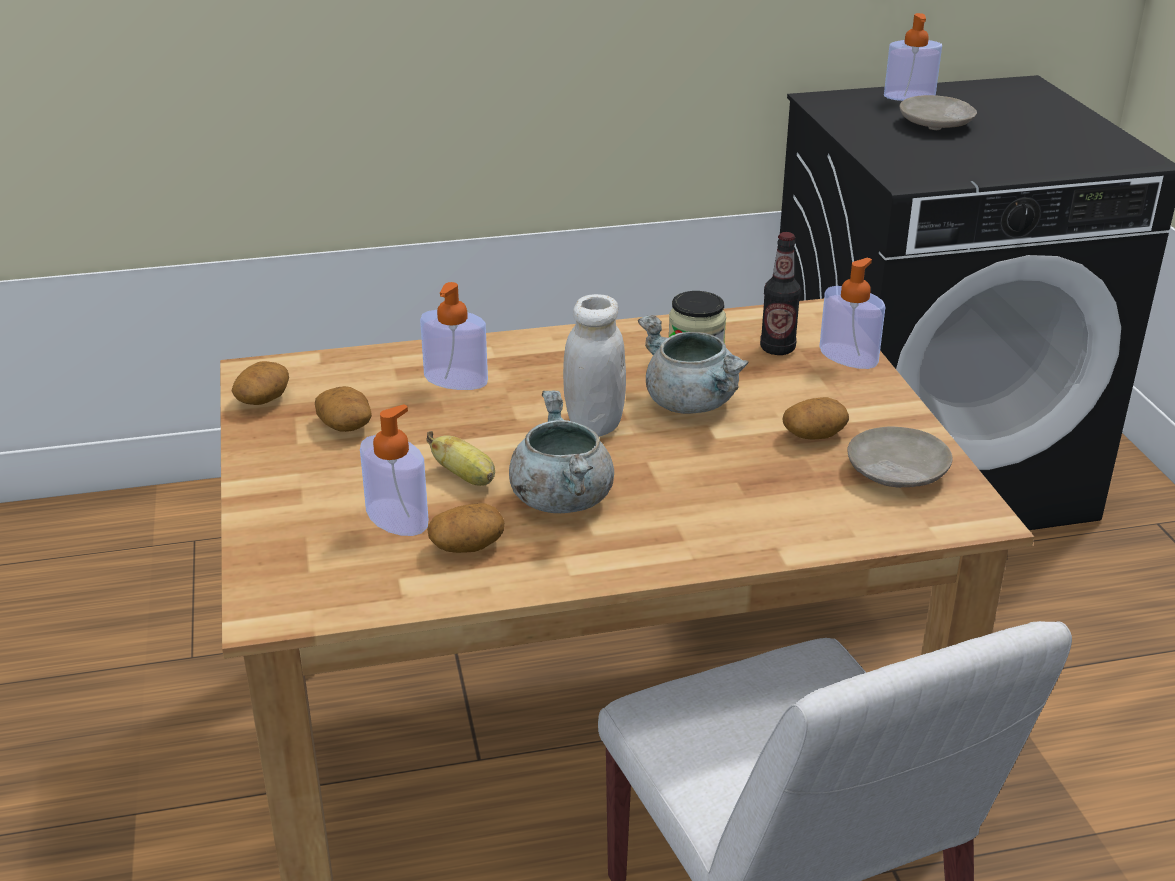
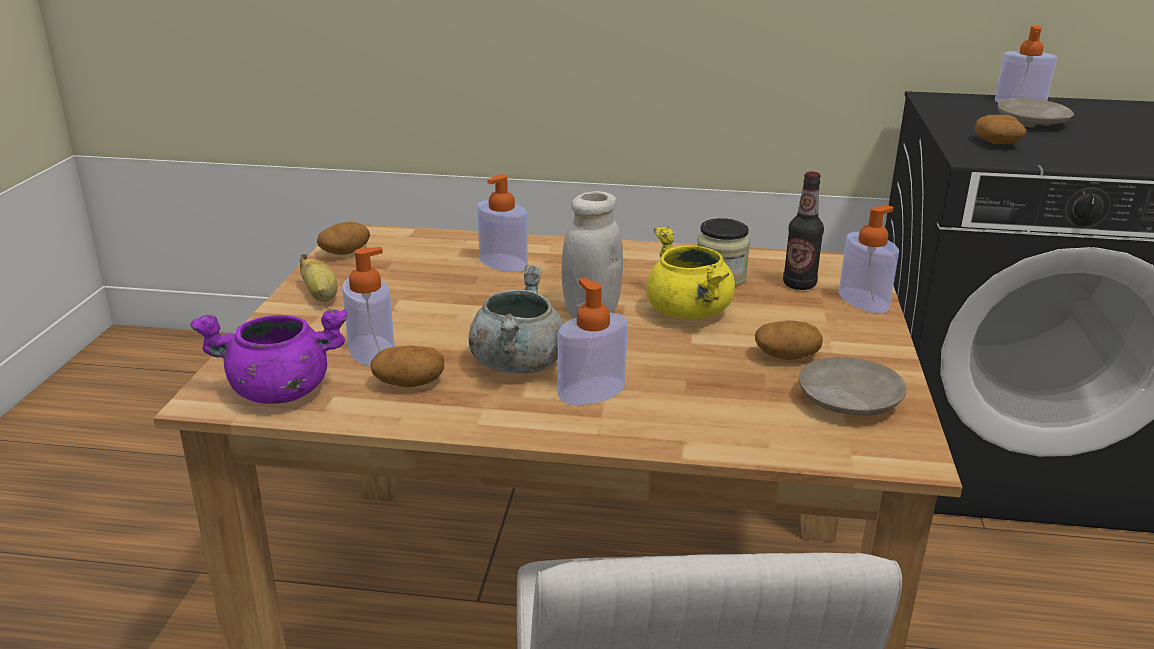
camera: 20 degrees right, 5 degrees down
(337, 587) = (279, 392): none -> purple cooking pot
(346, 426) = (390, 280): potato -> potato (998, 144)
(466, 478) = (452, 333): banana -> banana (321, 296)
(656, 514) = (591, 391): none -> soap dispenser
(692, 403) = (689, 312): grey cooking pot -> yellow cooking pot

